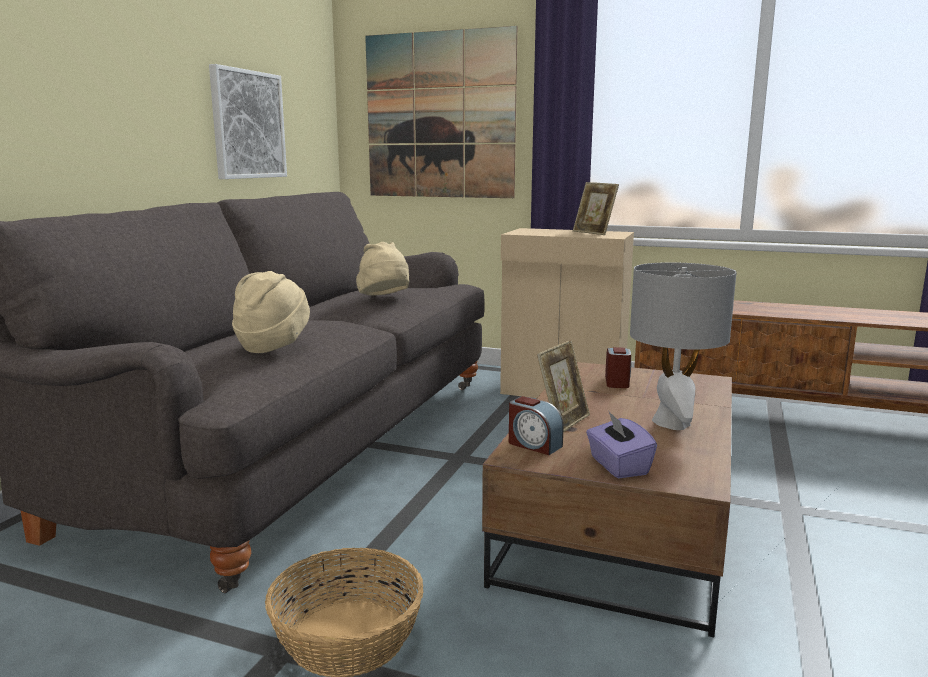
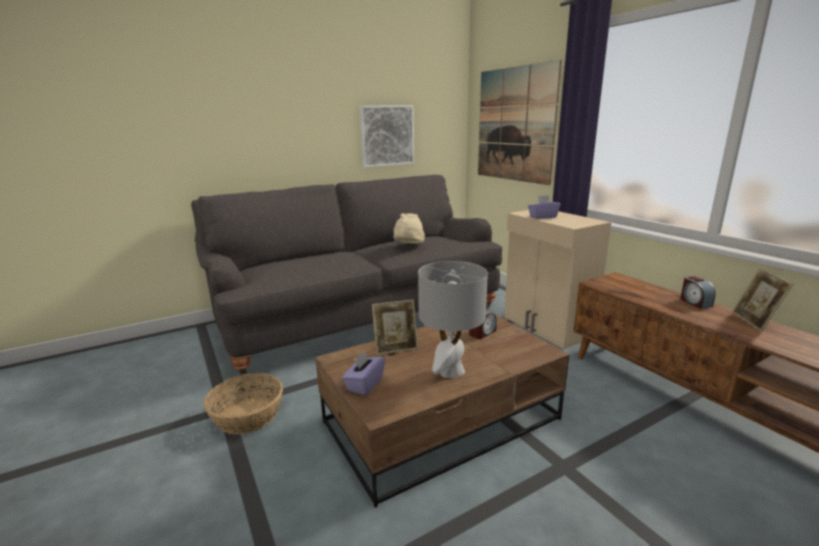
camera: 40 degrees right, 5 degrees up
(273, 346) = (296, 267): beige hat -> none
(534, 445) = (355, 356): alarm clock -> alarm clock (695, 302)
(554, 233) = (542, 217): none -> purple tissue box
(594, 233) = (574, 219): picture frame -> picture frame (754, 322)

